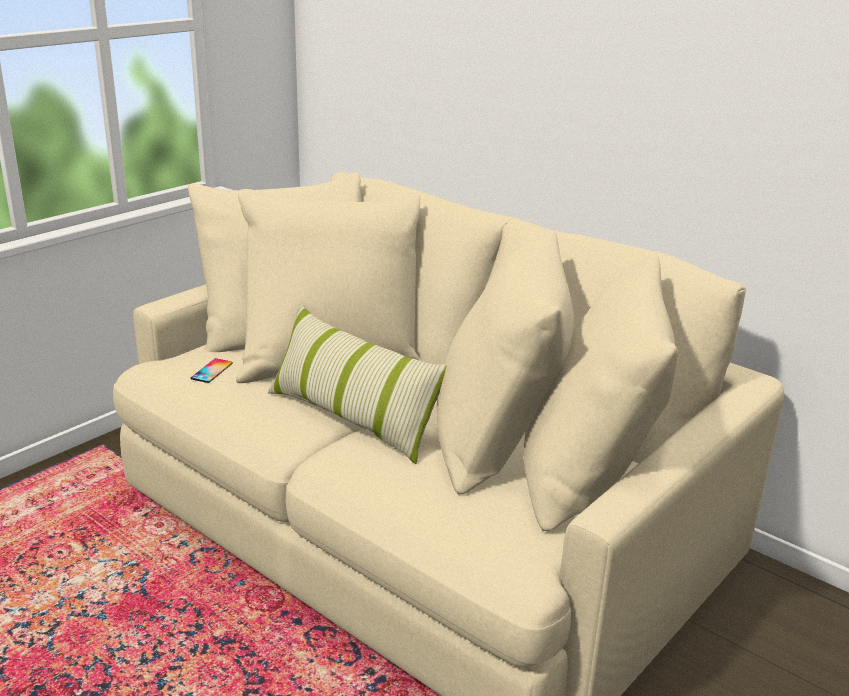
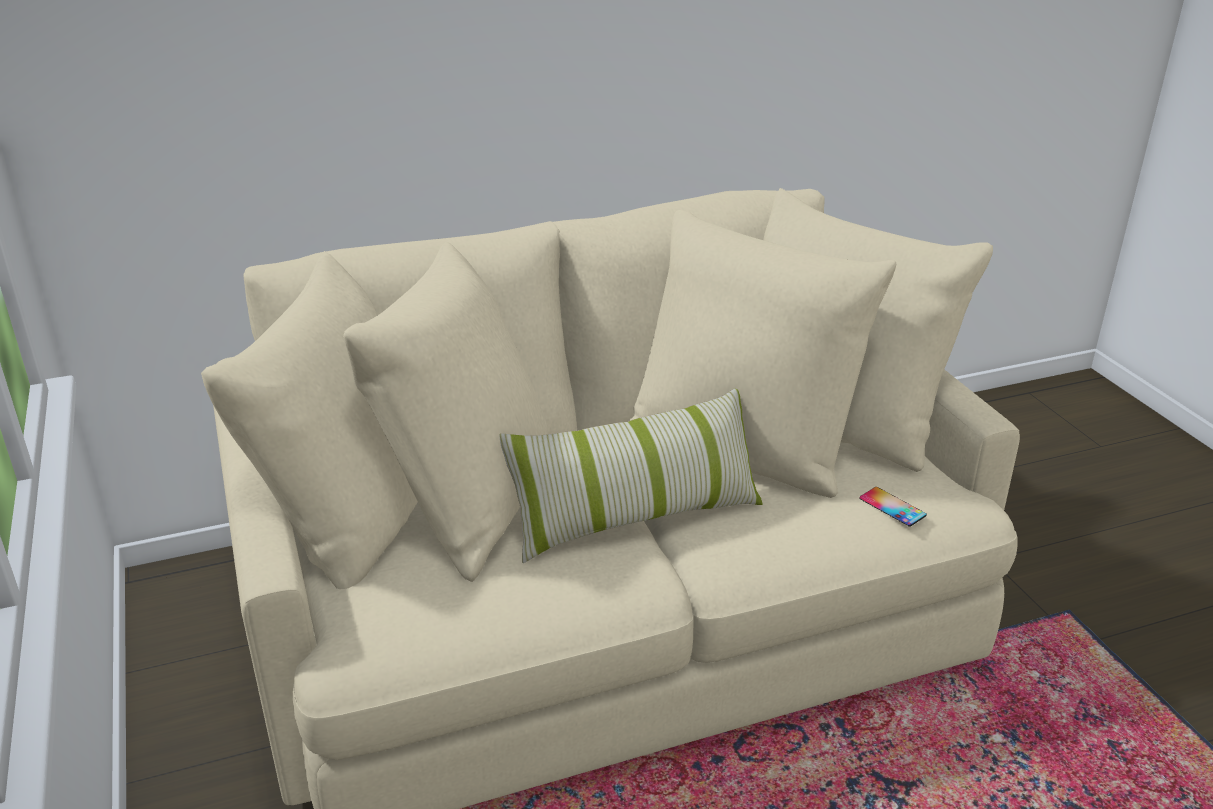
camera: 60 degrees left, 5 degrees up
(212, 371) = (419, 595): phone -> phone (892, 507)

